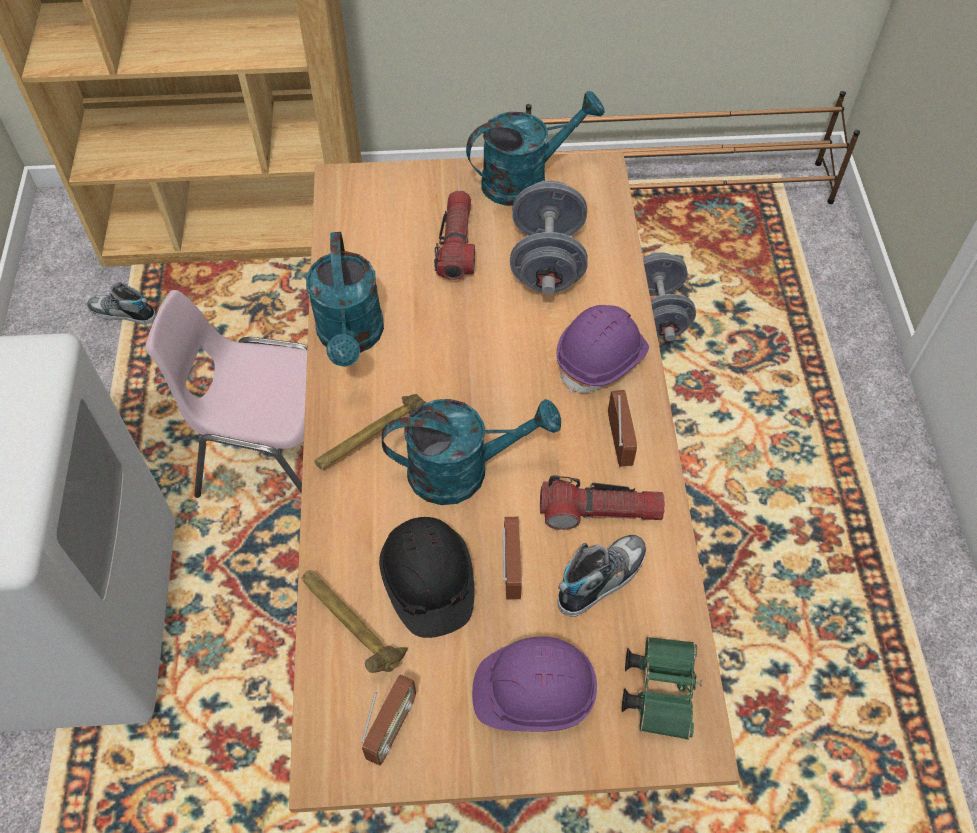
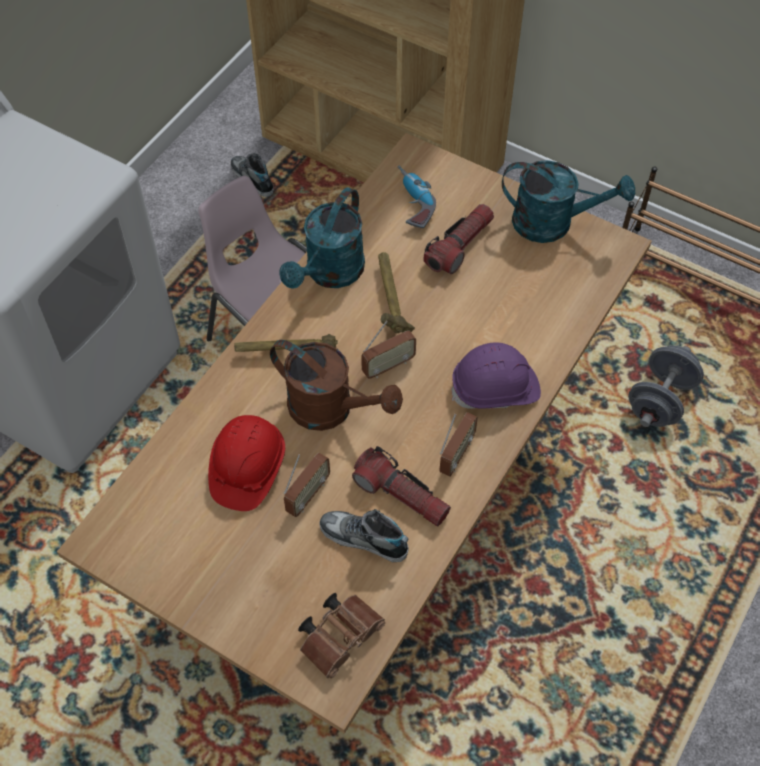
camera: 35 degrees right, 0 degrees up
(352, 627) = (178, 467): hammer -> hammer (391, 301)
(376, 228) = (411, 203): none -> power drill
(391, 728) = (152, 545): radio -> radio (388, 366)
(428, 583) = (247, 469): black hard hat -> red hard hat
(463, 470) = (331, 409): turquoise watering can -> brown watering can
(533, 692) = (256, 582): purple hard hat -> none
(547, 261) = (516, 295): grey dumbbell -> none
(601, 578) = (364, 539): shoe -> shoe turned 150 degrees counterclockwise
(660, 688) = (341, 636): green binoculars -> brown binoculars

